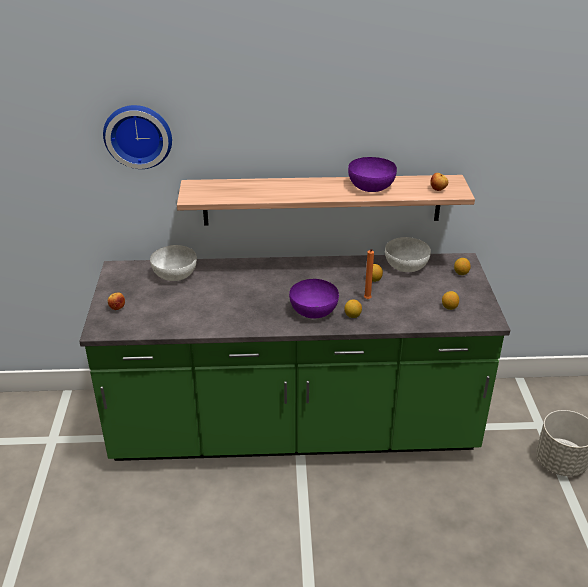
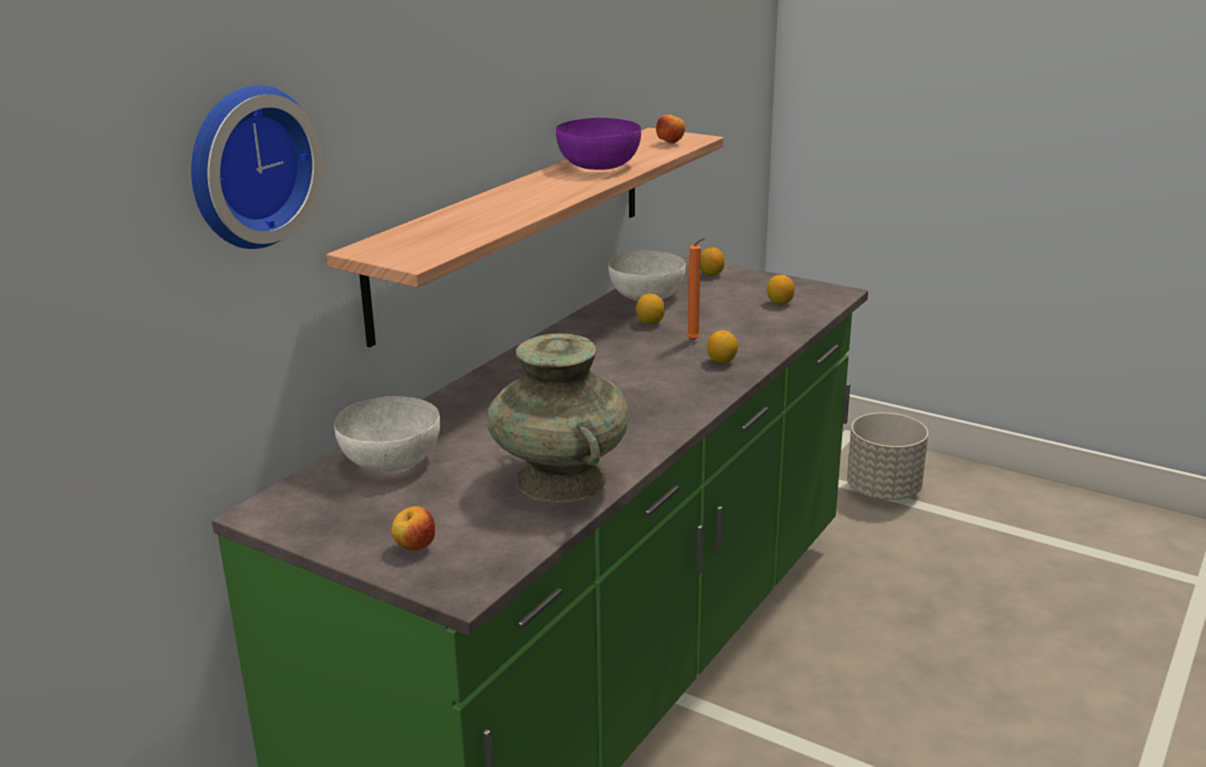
camera: 55 degrees left, 10 degrees down
(194, 318) = (561, 479): none -> turquoise vase
(313, 310) = (671, 382): purple bowl -> none

